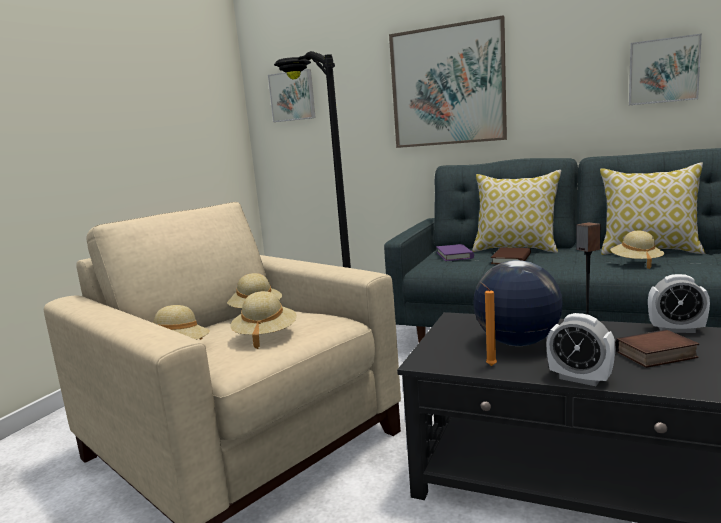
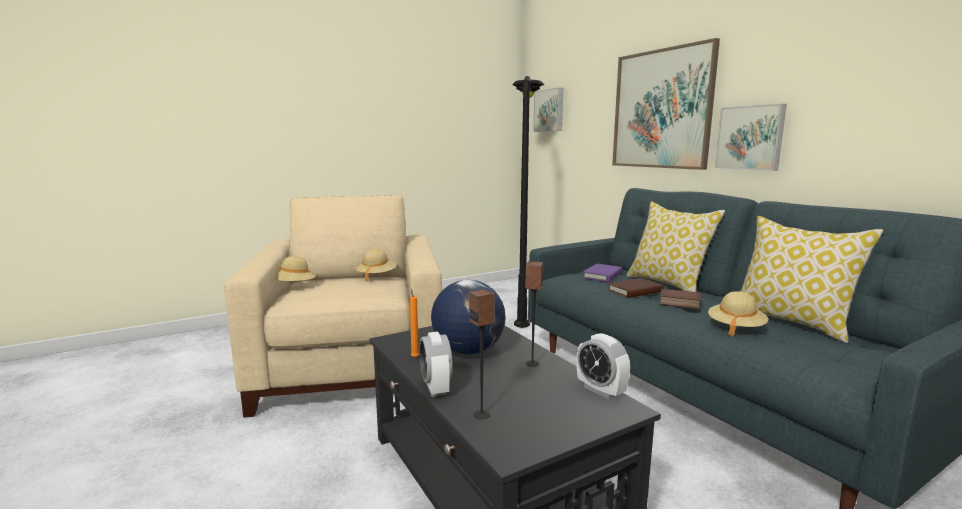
camera: 35 degrees right, 0 degrees up
(265, 336) = (336, 291): beige hat -> none
(656, 355) = (526, 399): book -> book (678, 303)
(663, 71) = (890, 106): picture -> picture (750, 138)
(665, 379) = (482, 414): none -> speaker

